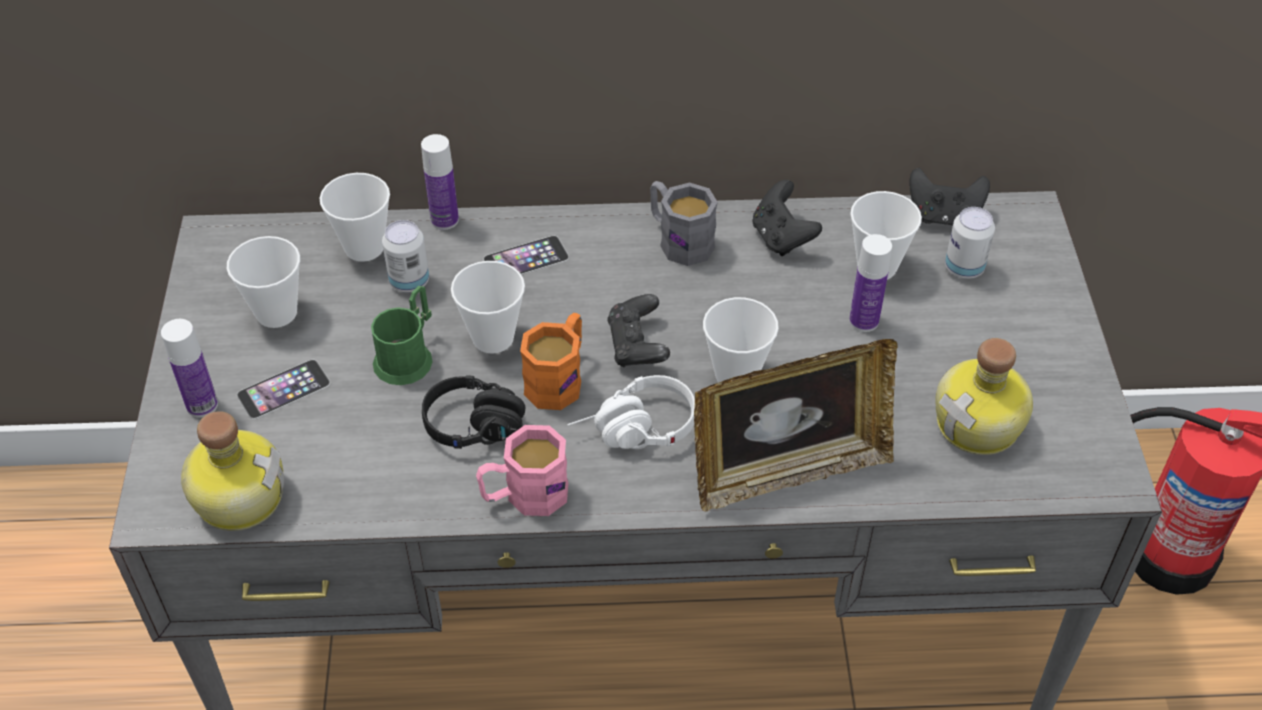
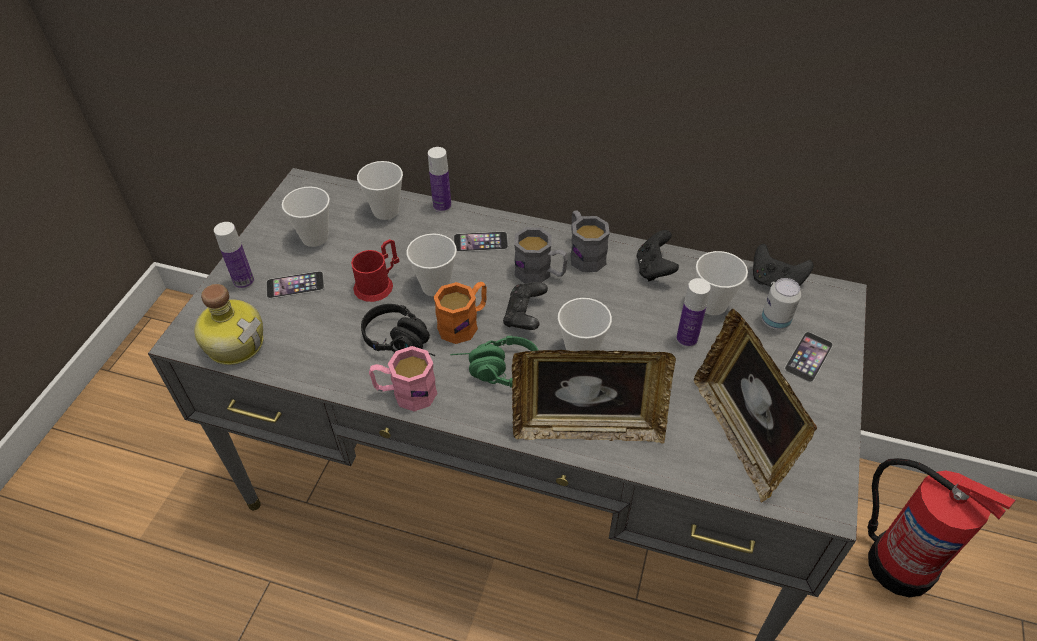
camera: 20 degrees right, 0 degrees up
(408, 356) = (378, 284): green mug -> red mug
(409, 282) = (402, 238): can -> none
(631, 282) = (540, 273): none -> grey mug
(633, 431) = (495, 371): white headphones -> green headphones
(980, 425) = (740, 435): bottle -> picture frame
(1022, 303) = (808, 356): none -> phone

